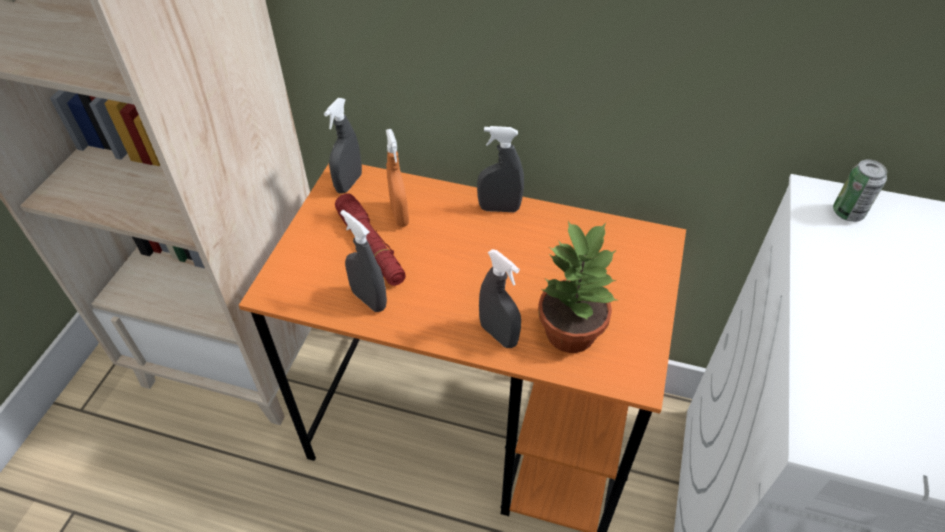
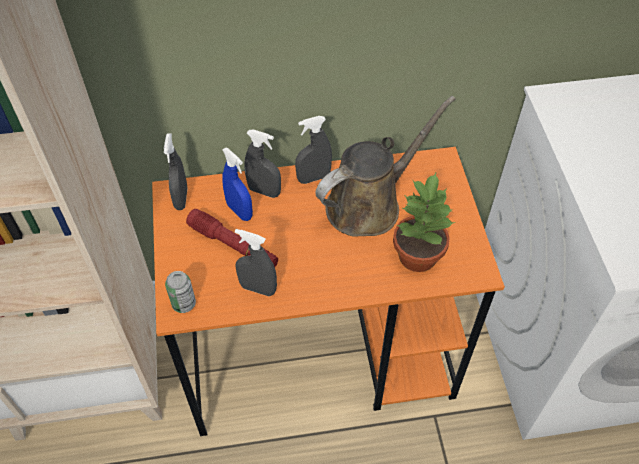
camera: 25 degrees left, 5 degrees up
(399, 215) = (239, 211): orange spray bottle -> blue spray bottle
(498, 334) = (369, 277): grey spray bottle -> grey spray bottle (264, 191)
(546, 256) = (369, 204): none -> brown watering can
(847, 213) = (573, 104): can -> can (184, 303)

